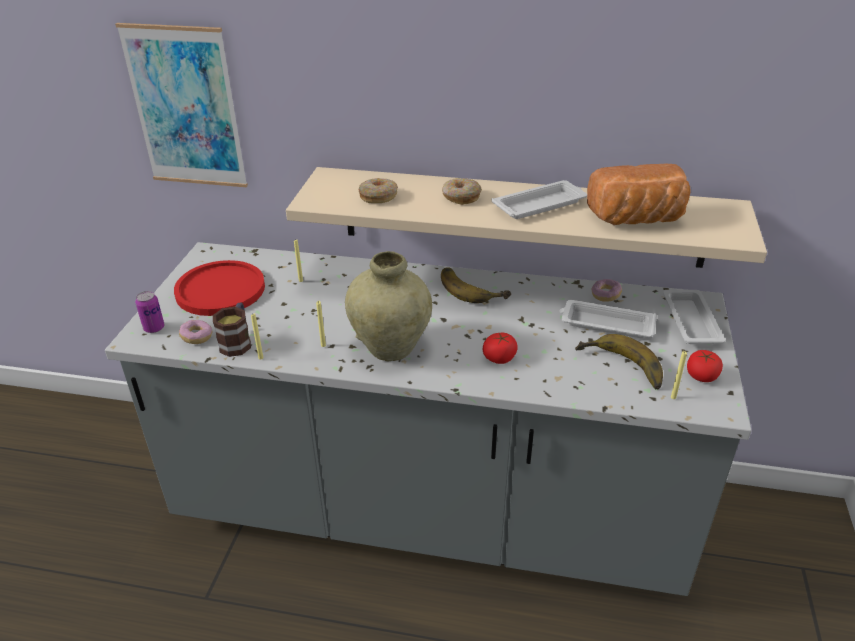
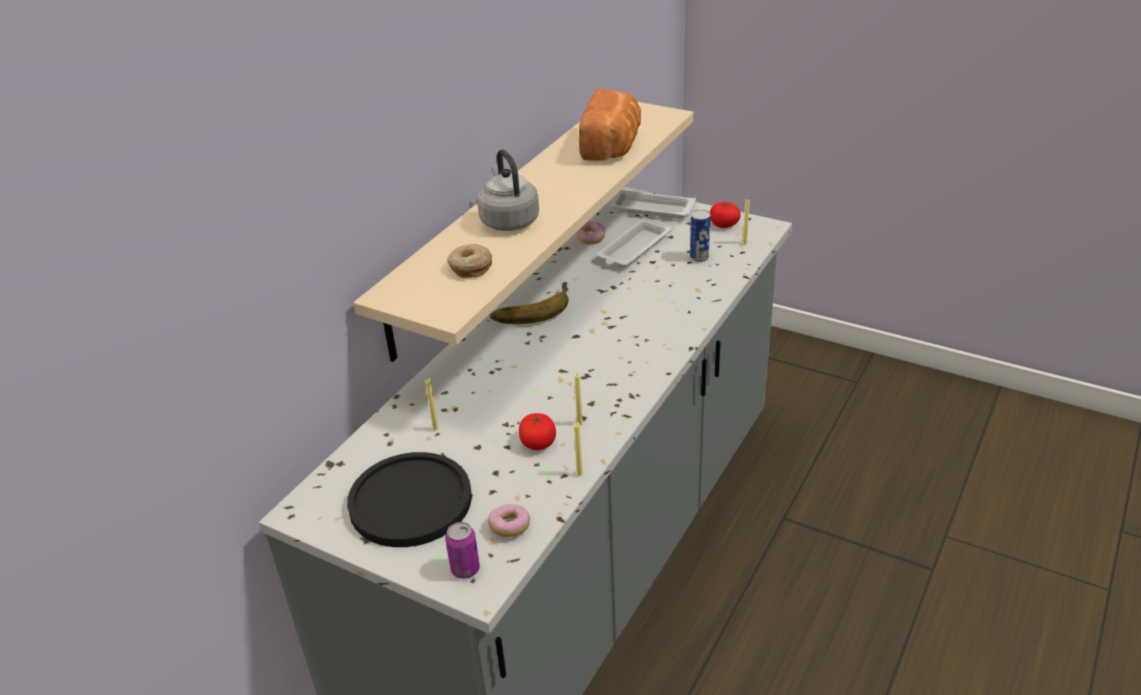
camera: 70 degrees left, 0 degrees up
(186, 108) = (208, 338): picture -> none
(220, 290) = (410, 501): red plate -> black plate
(237, 341) = (537, 491): mug -> none
(390, 348) = (608, 377): beige vase -> none
(460, 197) = (508, 220): donut -> grey kettle
(499, 357) = (655, 314): tomato -> tomato (538, 442)
(541, 205) = (555, 183): white tray -> none
(620, 369) = (699, 257): banana -> can

